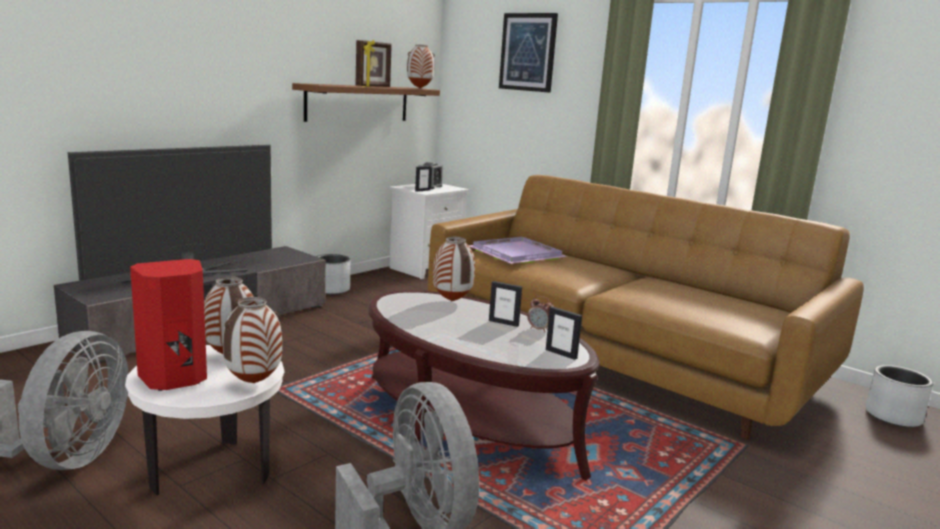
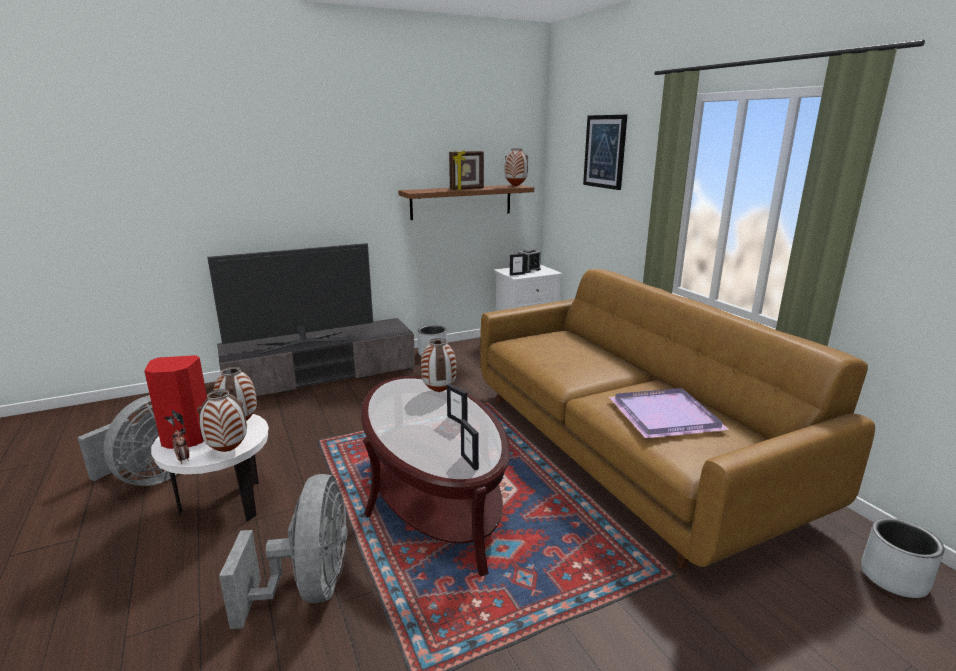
camera: 25 degrees right, 5 degrees up
(518, 254) = (551, 345): purple tray -> purple tray (667, 416)
(539, 329) = (480, 432): alarm clock -> alarm clock (183, 459)

